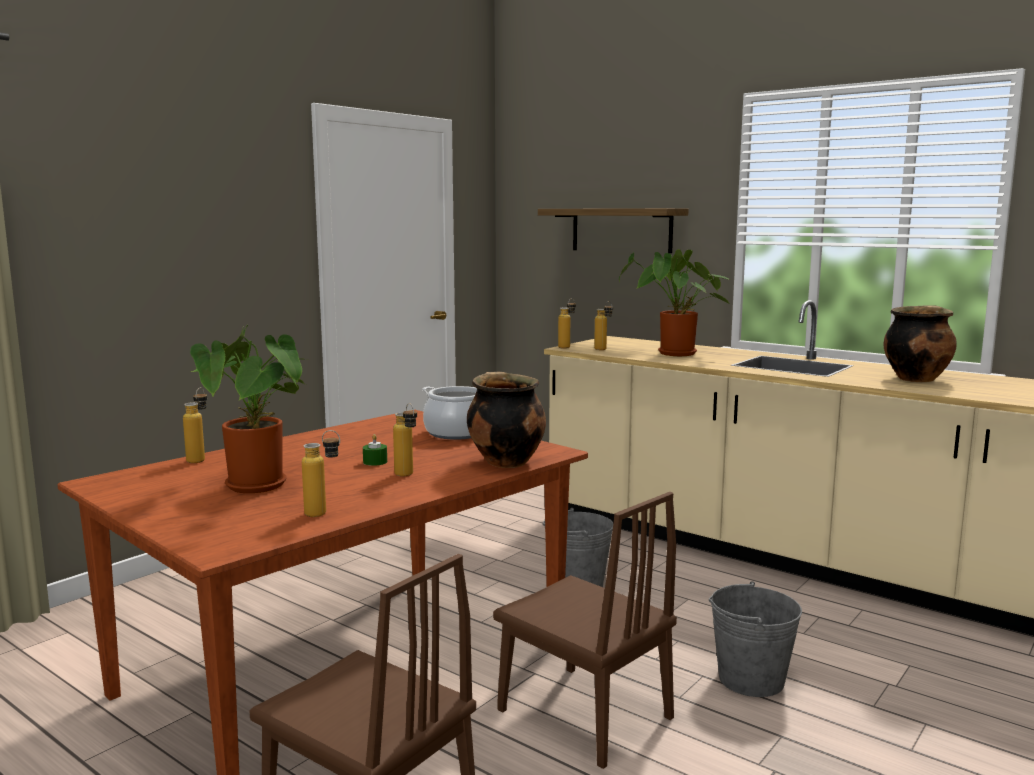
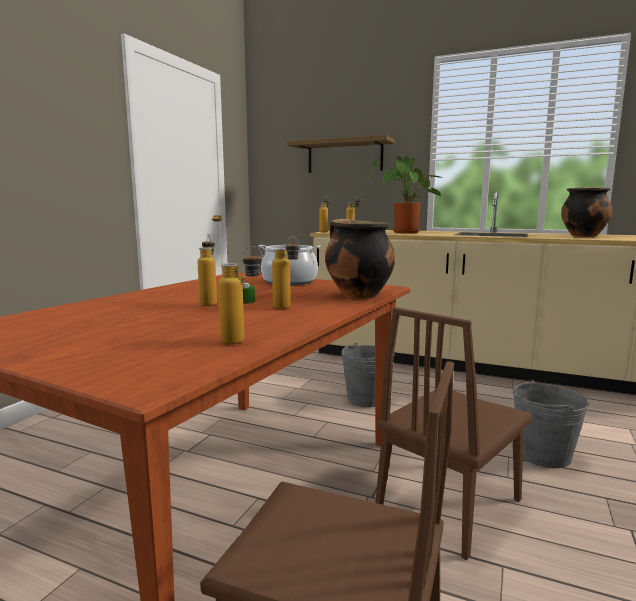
camera: 15 degrees left, 0 degrees up
(199, 459) = (63, 308): bottle -> bottle (209, 303)
(260, 487) = (148, 324): potted plant -> none
(584, 713) = (449, 504): brown chair -> brown chair turned 105 degrees clockwise

